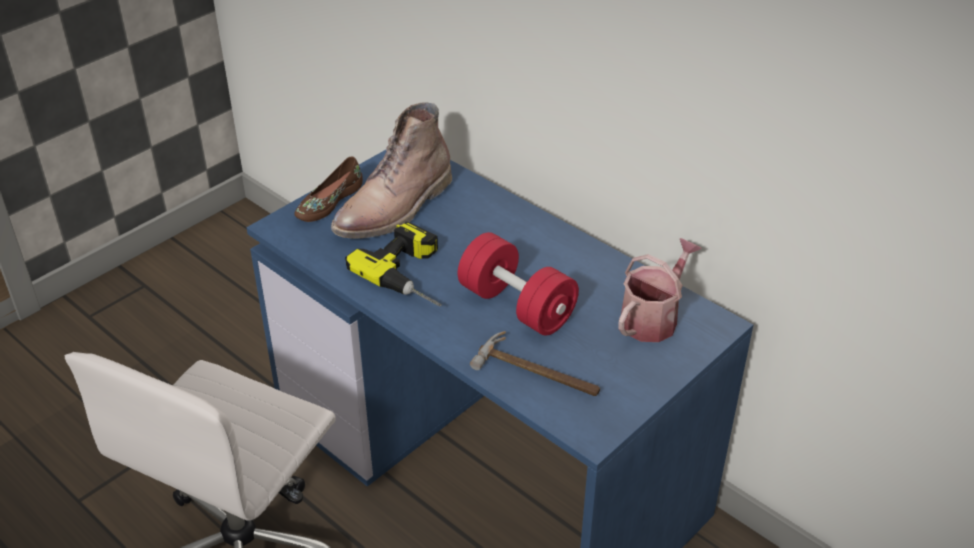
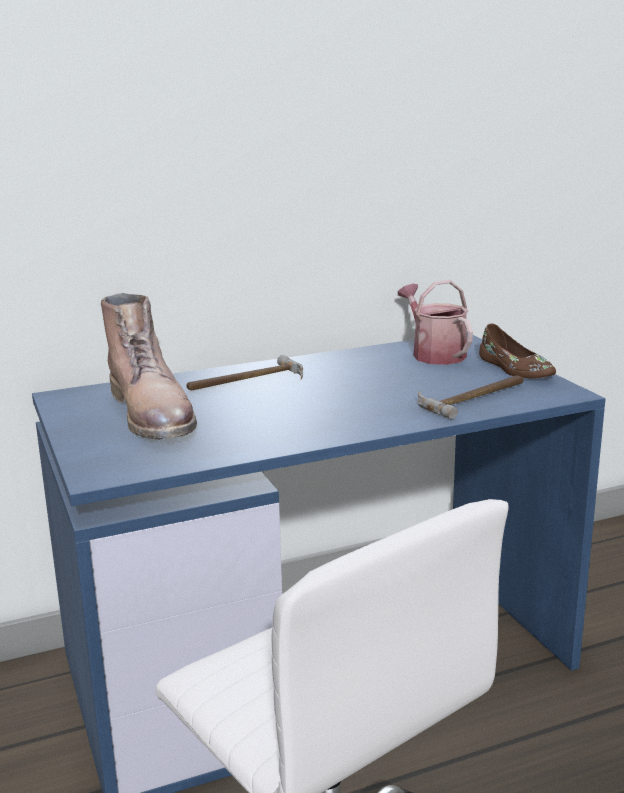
camera: 65 degrees left, 20 degrees down
(328, 201) = (90, 443): brown shoe -> brown shoe (514, 369)
(415, 274) = (279, 422): power drill -> none
(496, 227) = (246, 381): none -> hammer
(517, 306) = (374, 391): red dumbbell -> none

